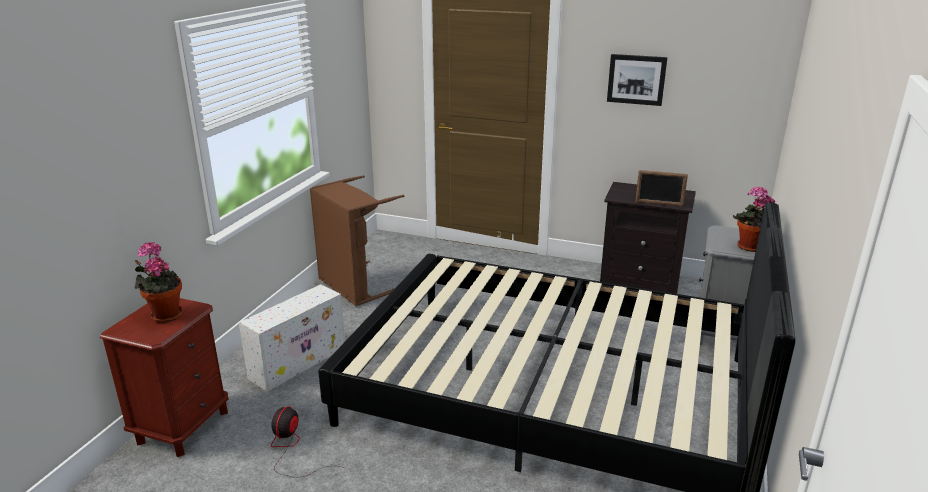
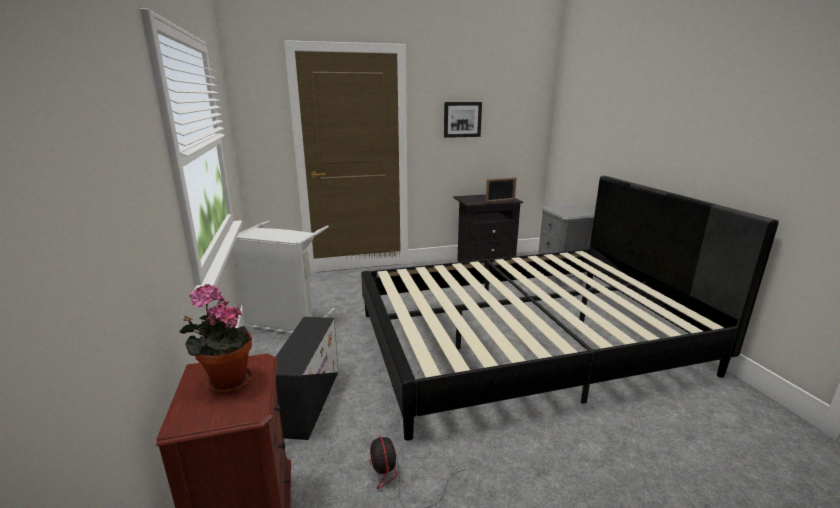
camera: 35 degrees left, 5 degrees down
(299, 362) = (309, 399): white storage box -> black storage box
(354, 286) = (287, 323): brown laundry basket -> grey laundry basket
(749, 248) = (580, 212): potted plant -> none

